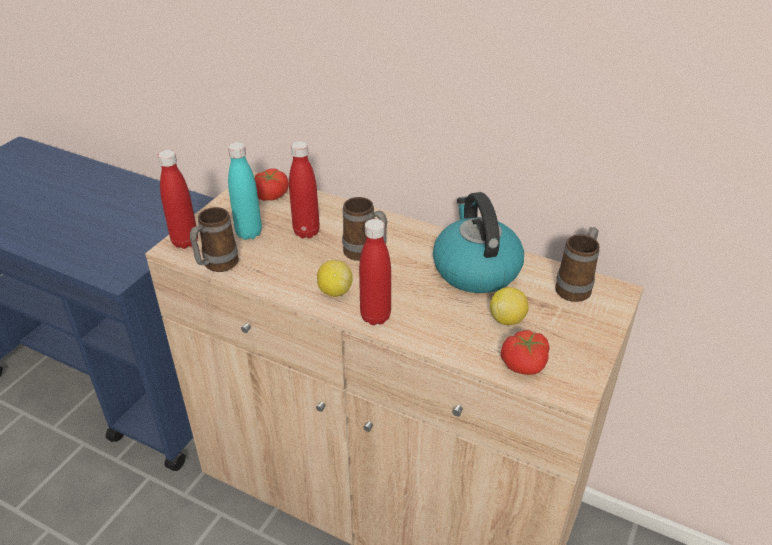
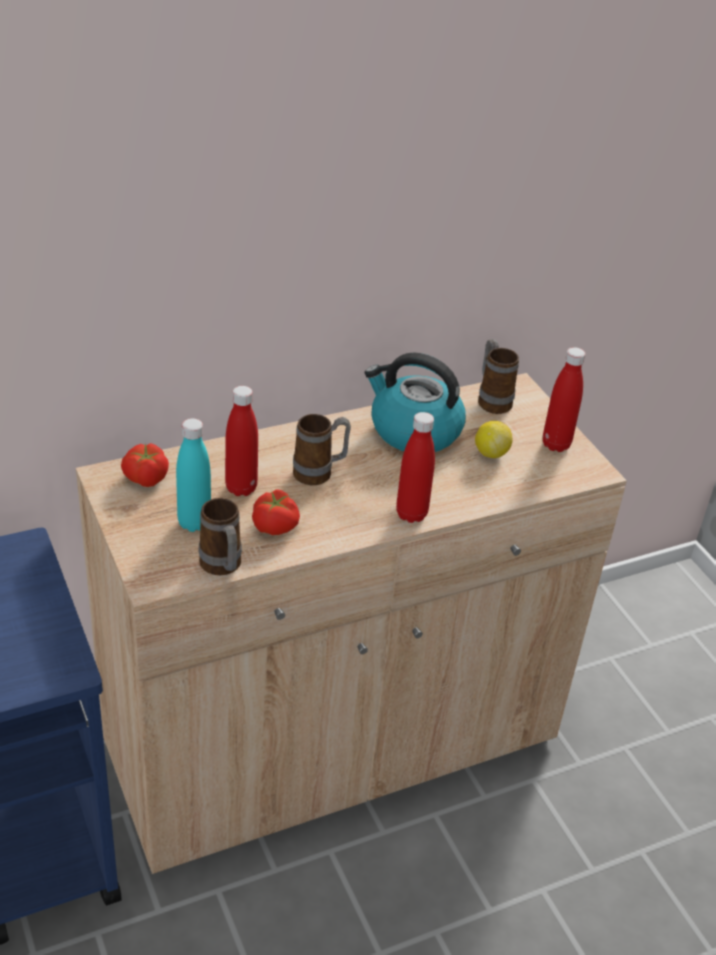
camera: 55 degrees left, 0 degrees up
(185, 242) = (152, 570): red bottle -> red bottle (556, 444)
(335, 291) = (351, 517): lemon -> none
(524, 364) = (546, 475): tomato -> tomato (275, 525)

